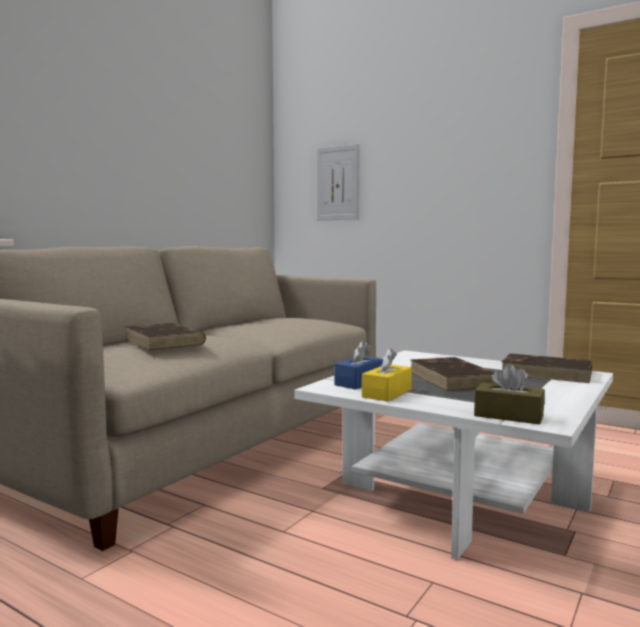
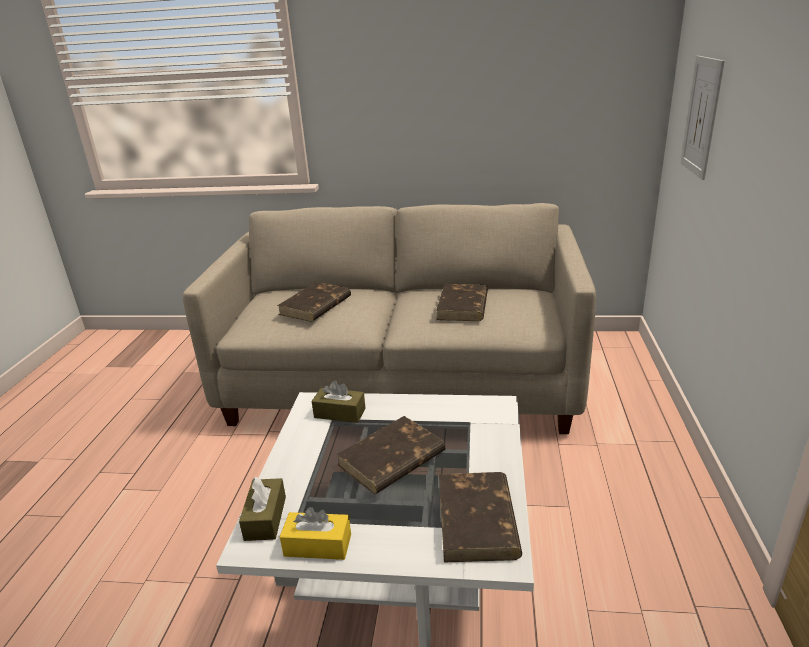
camera: 65 degrees right, 20 degrees up
(275, 323) = (463, 306): none -> brown book
(360, 382) = (340, 413): blue tissue box -> brown tissue box
(387, 393) = (310, 436): yellow tissue box -> yellow tissue box (318, 545)

